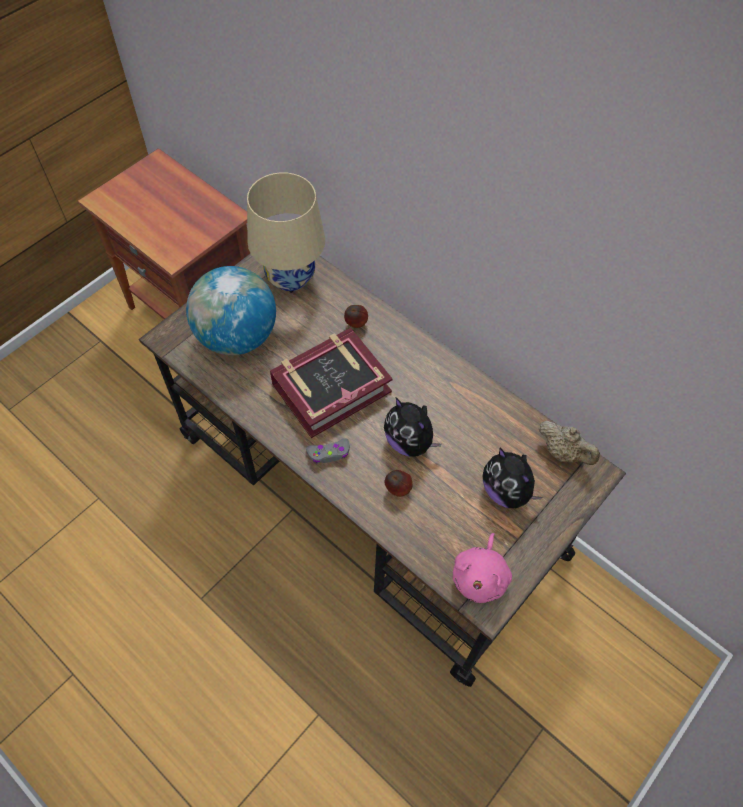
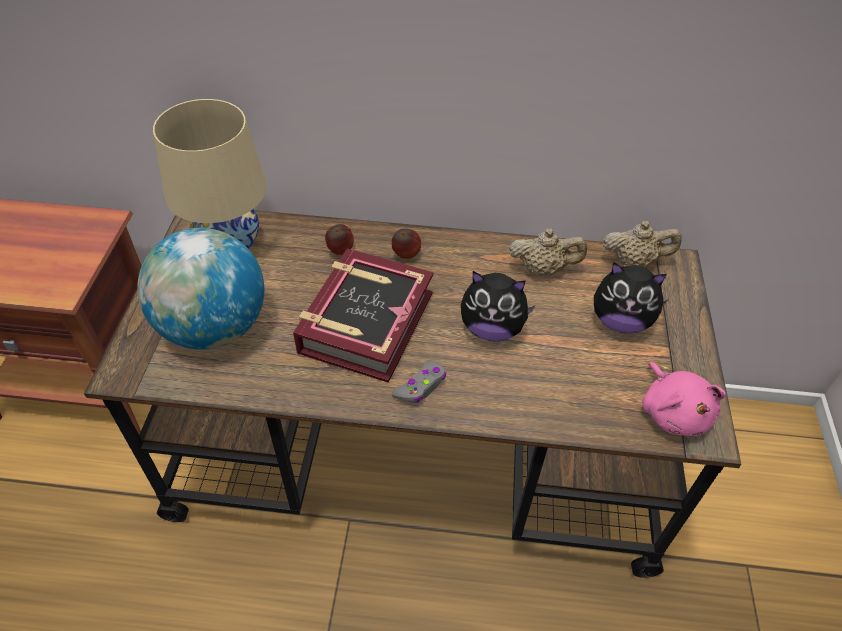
camera: 35 degrees left, 10 degrees down
(397, 489) = (522, 380): apple -> apple (406, 256)
(487, 418) = (543, 269): none -> beige teapot

